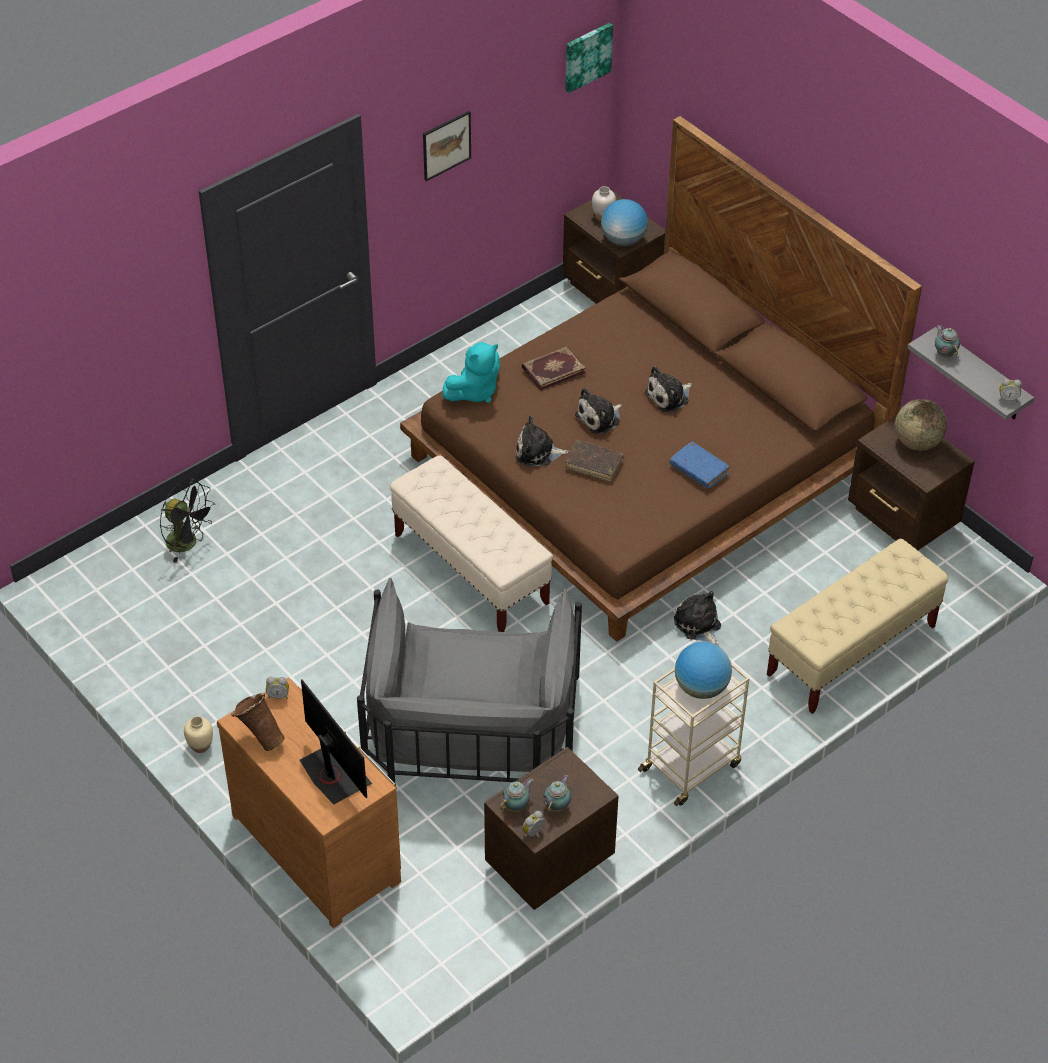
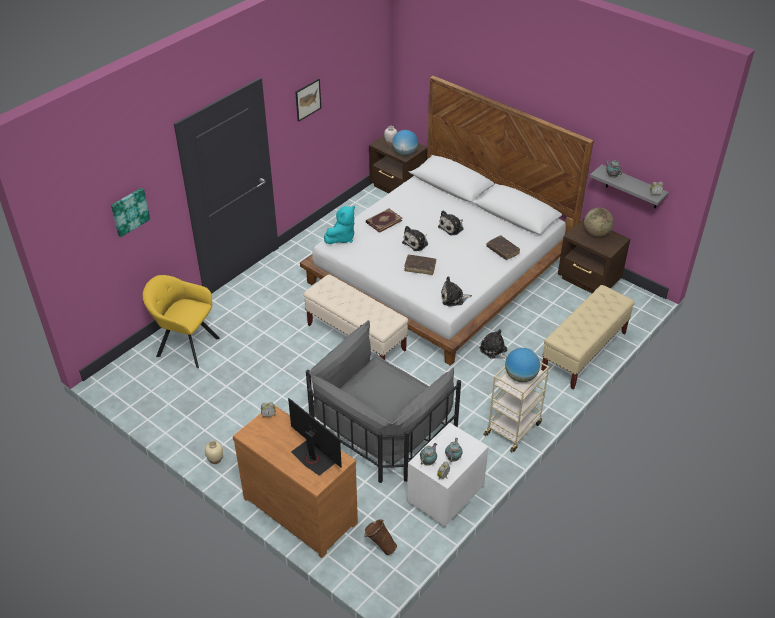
camera: 10 degrees left, 5 degrees down
(188, 543) = (185, 345): black fan -> yellow armchair
(260, 738) = (263, 442): brown vase -> brown vase (380, 547)
(471, 732) = (378, 427): grey armchair -> grey armchair turned 45 degrees clockwise
(537, 452) = (386, 264): plush toy -> plush toy (453, 298)
(547, 862) = (444, 497): brown nightstand -> white nightstand
(587, 56) = (376, 48): picture -> picture (129, 211)
(644, 463) = (439, 270): brown bed -> white bed
(699, 470) = (480, 262): blue book -> none
(744, 453) = (502, 250): none -> brown book

